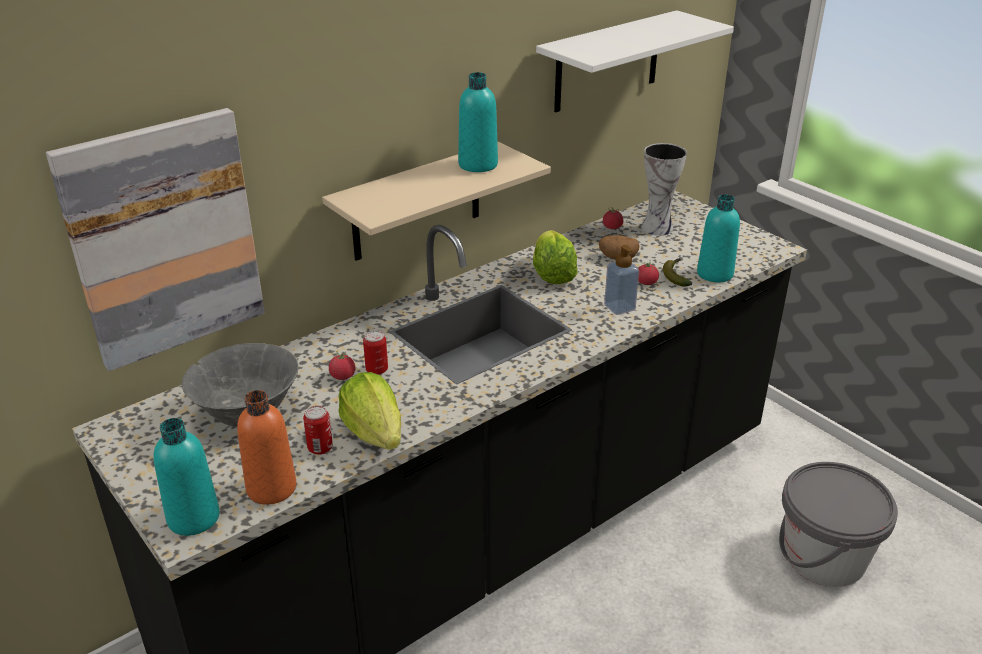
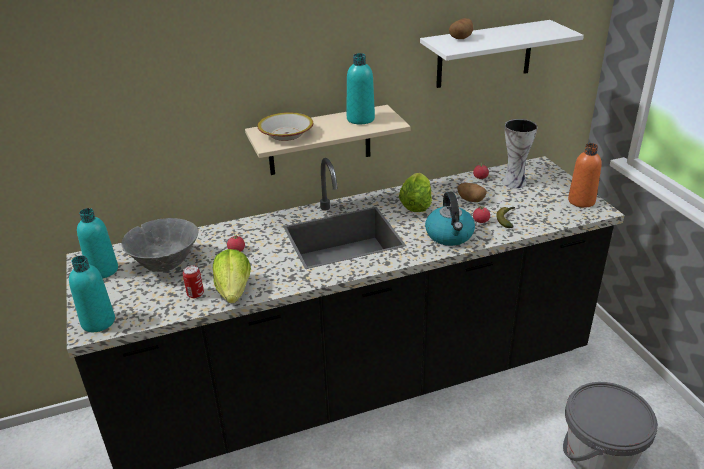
camera: 20 degrees right, 0 degrees up
(164, 238) = (130, 143): picture -> none
(271, 488) = (152, 313): orange bottle -> orange bottle (581, 201)
(377, 370) = (260, 250): can -> none
(390, 197) = (286, 134): none -> bowl
(590, 42) = (461, 38): none -> potato
(619, 307) = (450, 235): soap dispenser -> kettle
(715, 274) = (537, 222): turquoise bottle -> turquoise bottle (103, 270)

